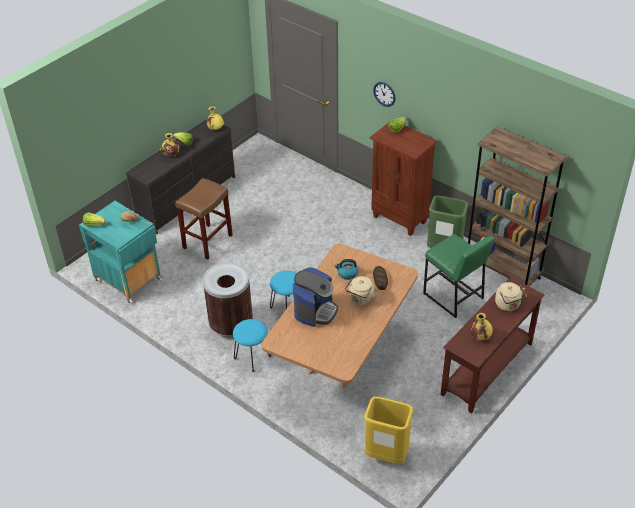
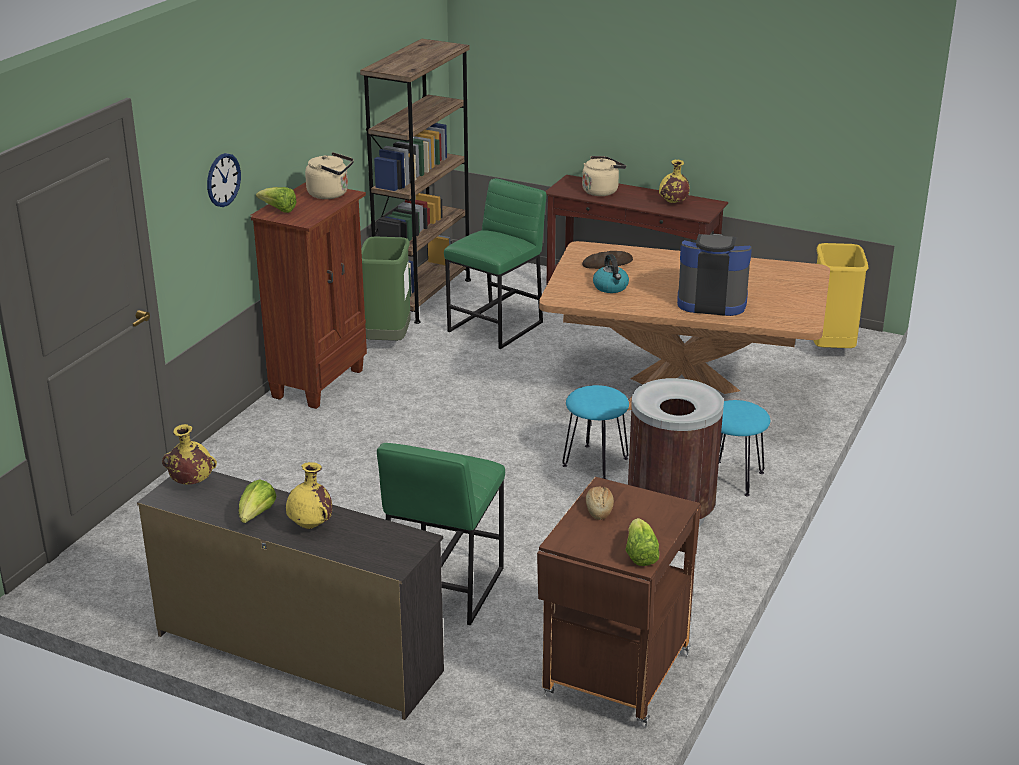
camera: 105 degrees left, 15 degrees down
(128, 280) = (616, 677): turquoise cart -> brown cart
(208, 241) = (445, 588): brown stool -> green chair
(360, 299) = (662, 273): beige kettle -> beige kettle (331, 194)

